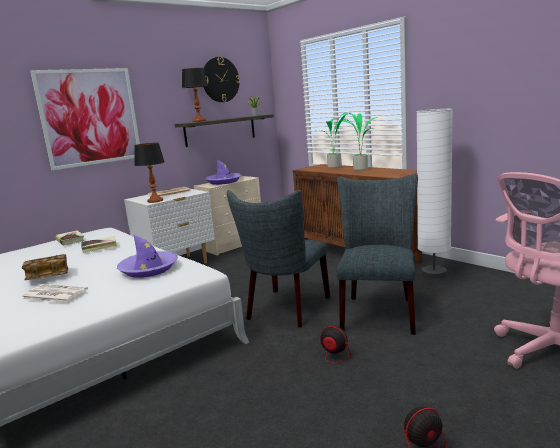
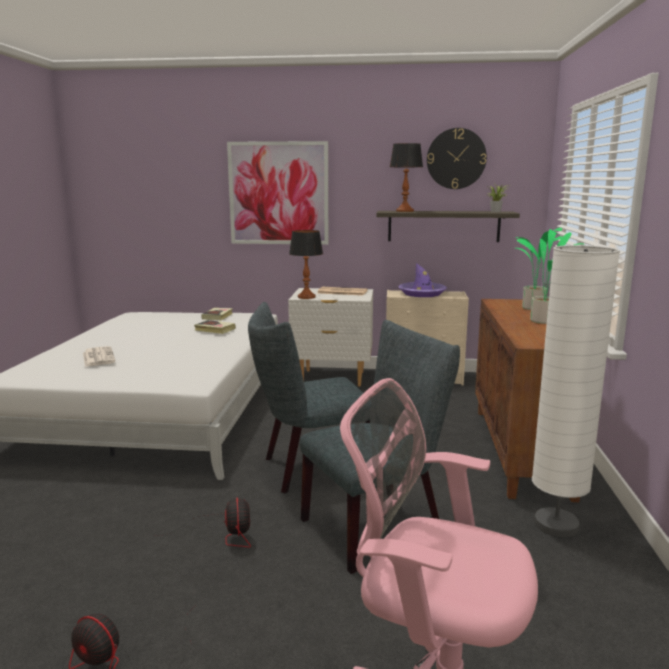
camera: 45 degrees right, 0 degrees up
(48, 277) = (131, 342): book -> none
(149, 269) = (183, 364): purple hat -> none

